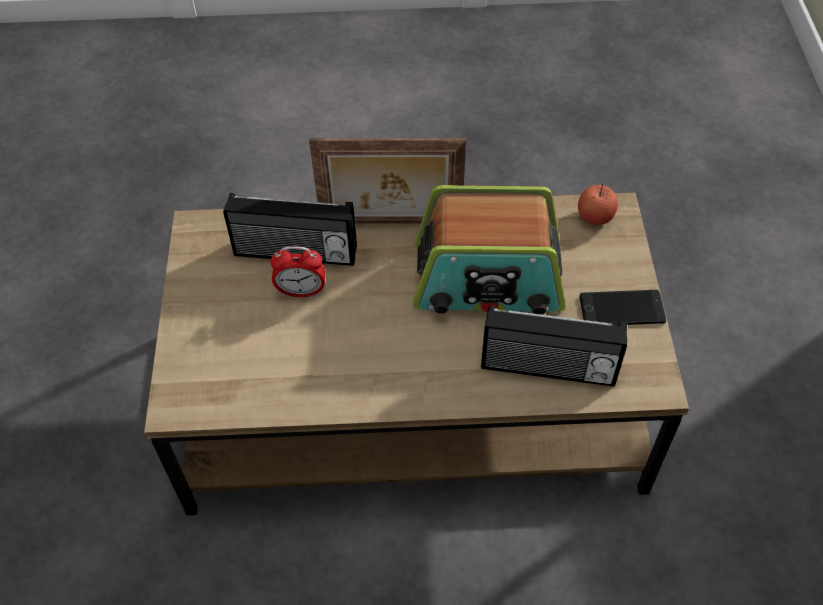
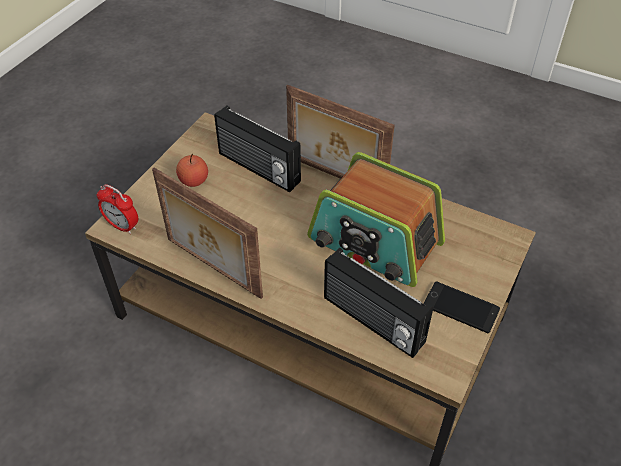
camera: 30 degrees right, 5 degrees down
(301, 292) = (243, 193): alarm clock -> alarm clock (122, 226)
(335, 398) = (212, 269): none -> picture frame
(595, 216) = (489, 235): apple -> apple (194, 181)

